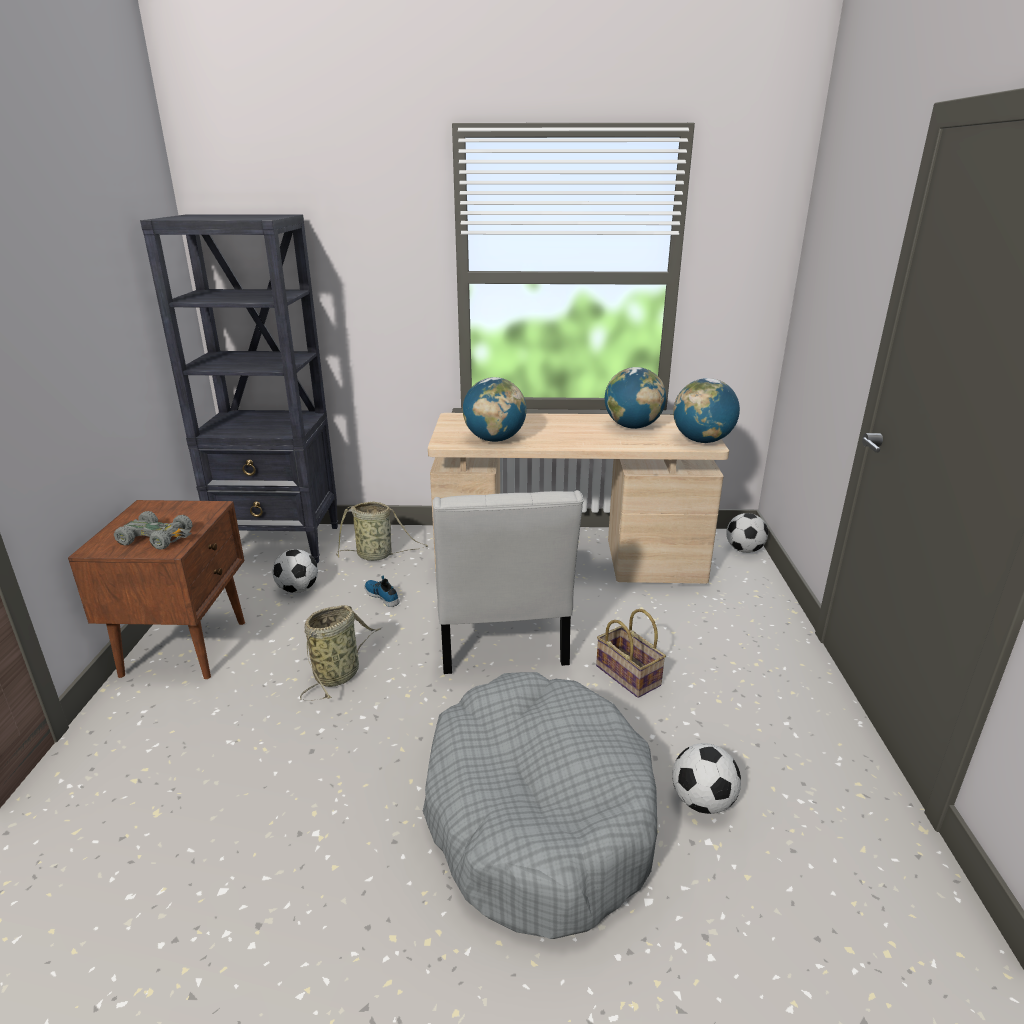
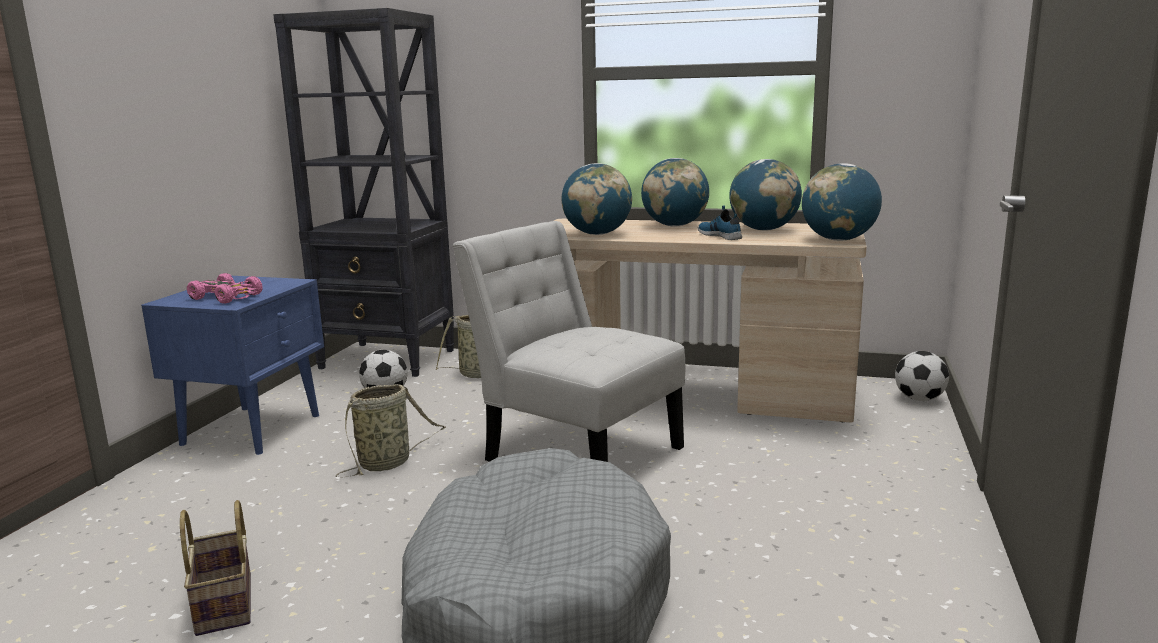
camera: 15 degrees right, 10 degrees down
(157, 538) = (227, 297): grey toy car -> pink toy car
(187, 646) = (254, 429): brown nightstand -> blue nightstand
(382, 595) = (468, 406): shoe -> shoe (720, 235)
(501, 638) = (576, 451): white chair -> white chair turned 120 degrees clockwise
(554, 422) = (675, 226): none -> globe
(630, 676) = (710, 496): basket -> basket (226, 605)
(702, 801) = (739, 617): football -> none

